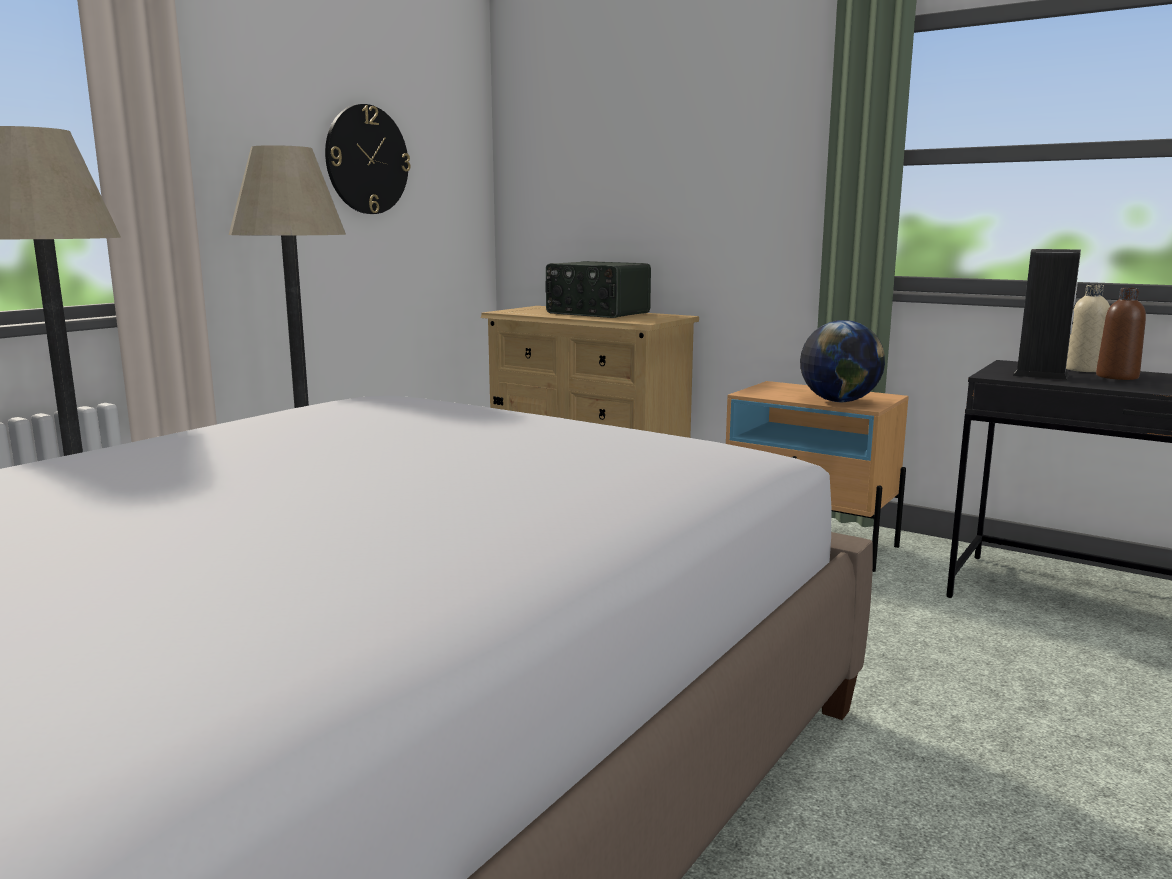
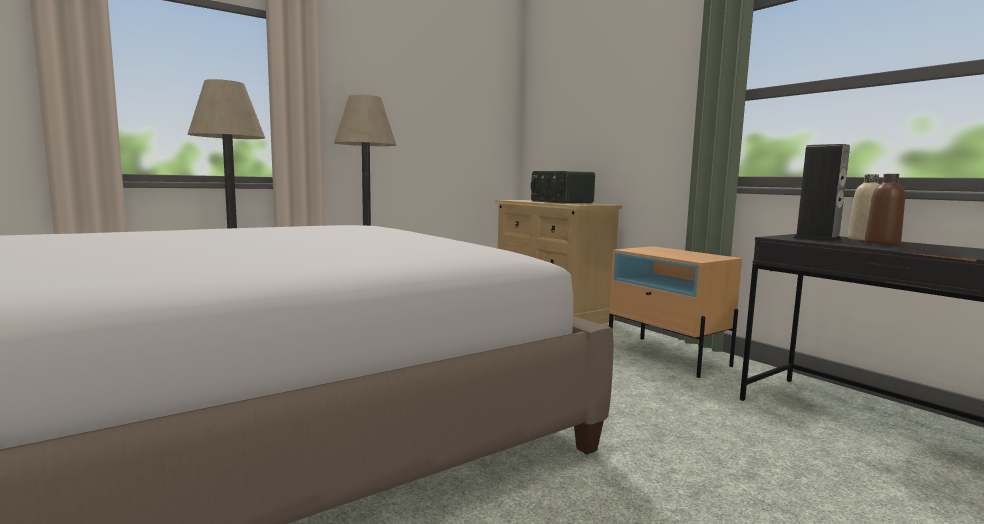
camera: 20 degrees right, 5 degrees down
(367, 160) = (434, 111): wall clock -> none
(838, 401) = (682, 256): globe -> none

